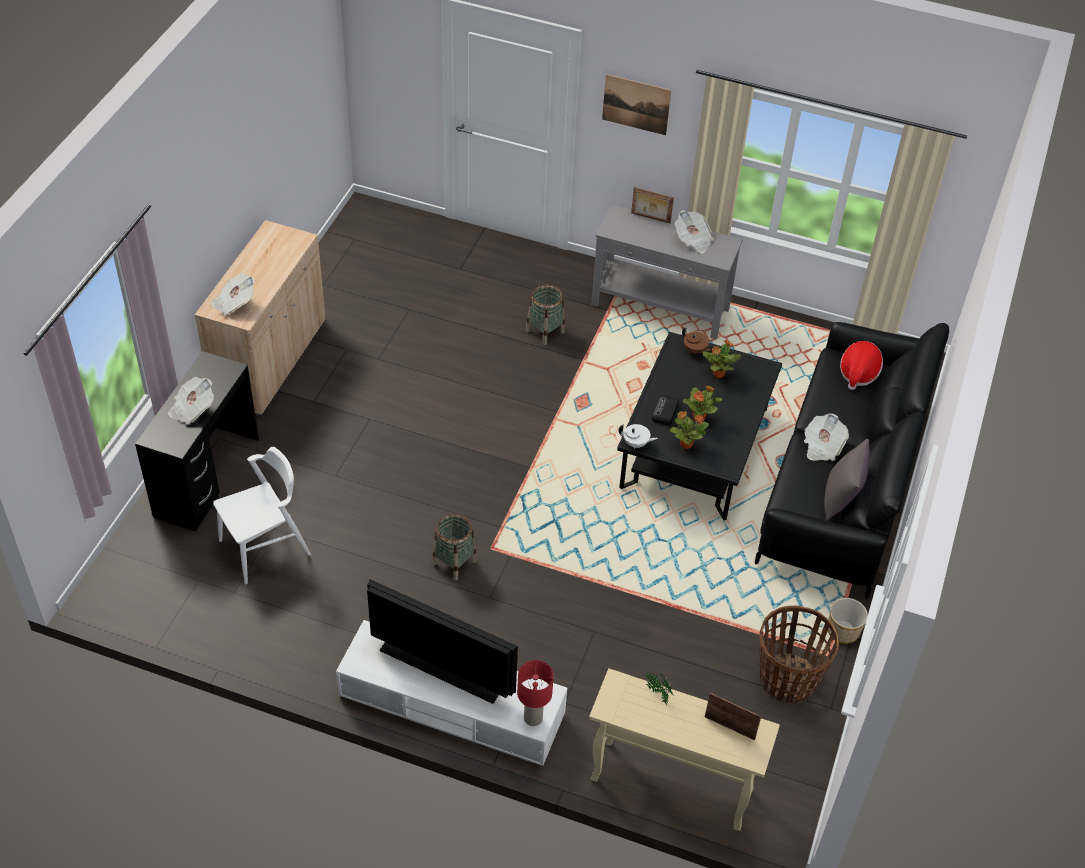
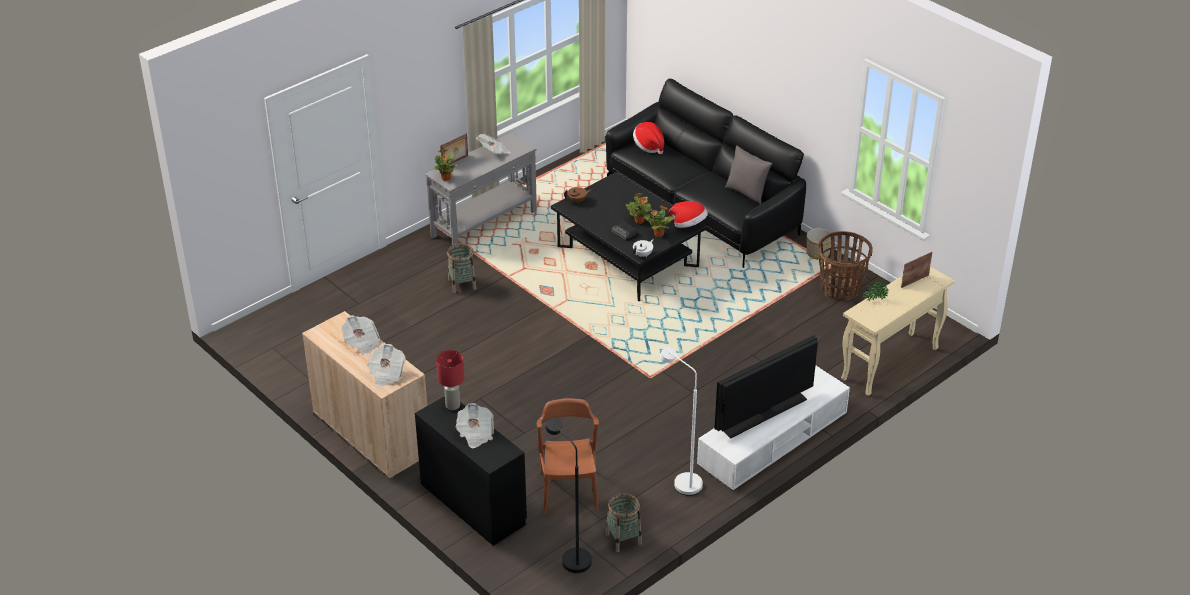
camera: 60 degrees left, 10 degrees down
(164, 588) = (571, 557): none -> black floor lamp
(265, 547) = (569, 491): white chair -> brown chair
(331, 642) = (681, 481): none -> white floor lamp
(454, 562) = (650, 399): basket -> basket (623, 539)
(533, 718) = (828, 385): red table lamp -> red table lamp (452, 405)
(636, 104) = (413, 86): picture -> none
(718, 374) = (606, 199): potted plant -> potted plant (446, 178)
(725, 464) = (688, 225): none -> hat
(822, 446) = (699, 183): newspaper -> newspaper (362, 343)

